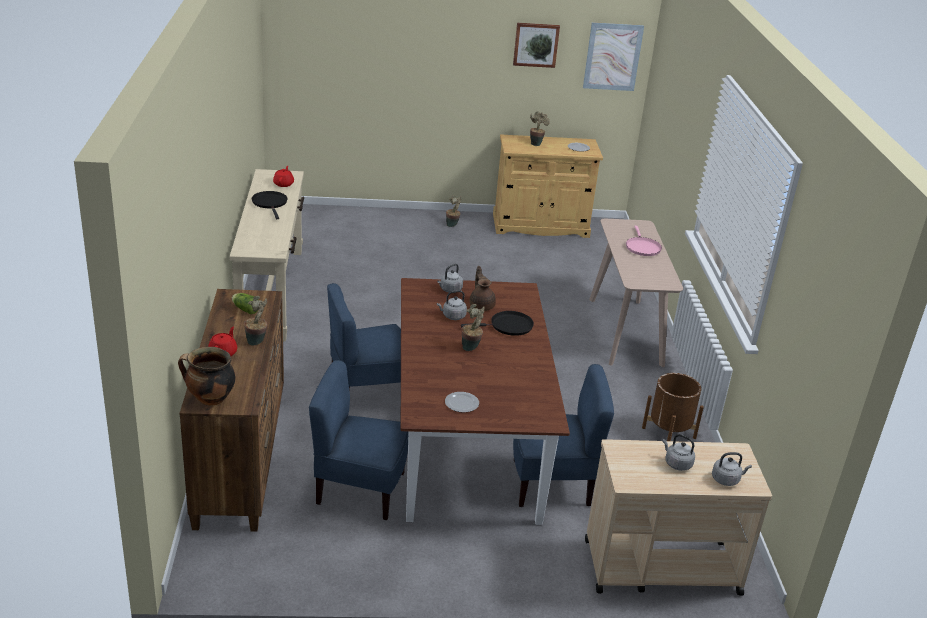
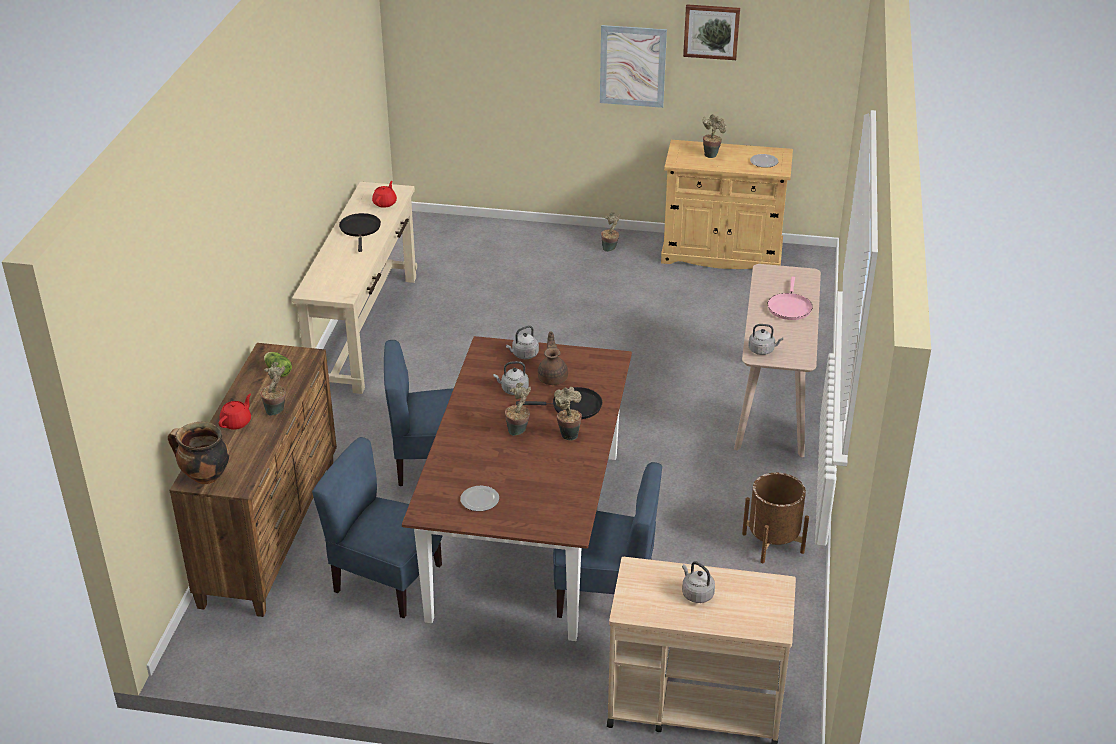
camera: 15 degrees right, 5 degrees up
(514, 347) = (568, 434): none -> potted plant
(612, 56) = (811, 47): picture -> picture (632, 66)
(727, 479) = (746, 618): grey kettle -> grey kettle (762, 350)

